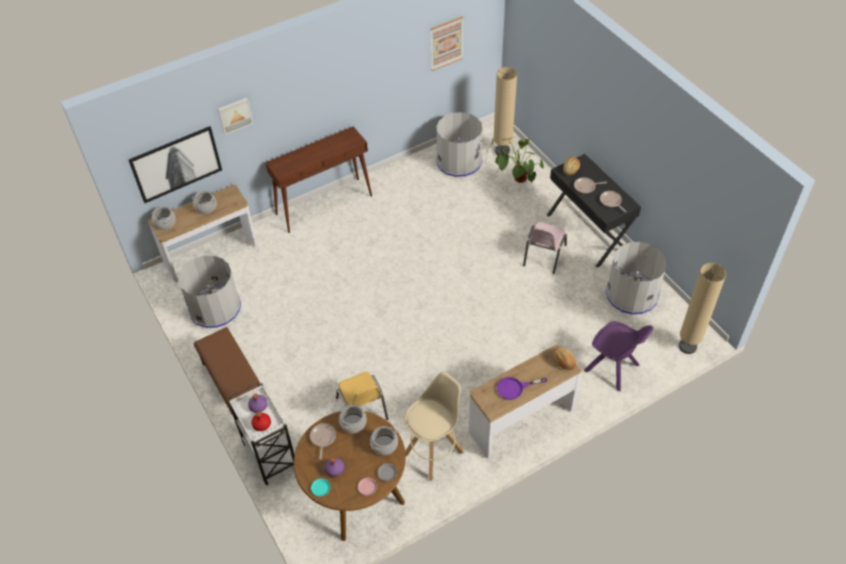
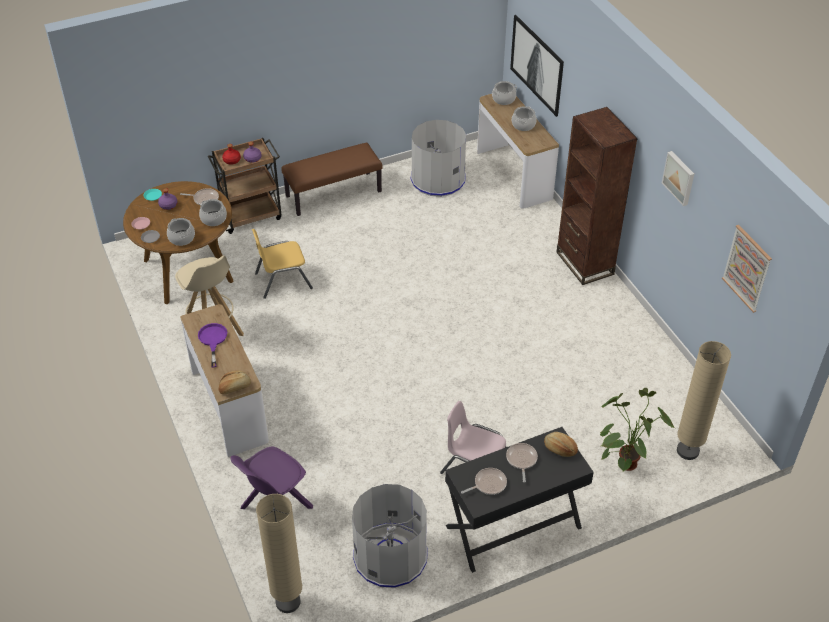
camera: 95 degrees right, 5 degrees down
(235, 115) = (579, 76): picture -> picture (679, 177)
(269, 454) = (251, 215): white cart -> brown cart
(324, 205) = (584, 263): brown console table -> brown bookcase
(459, 161) = (664, 398): grey trash can -> none

